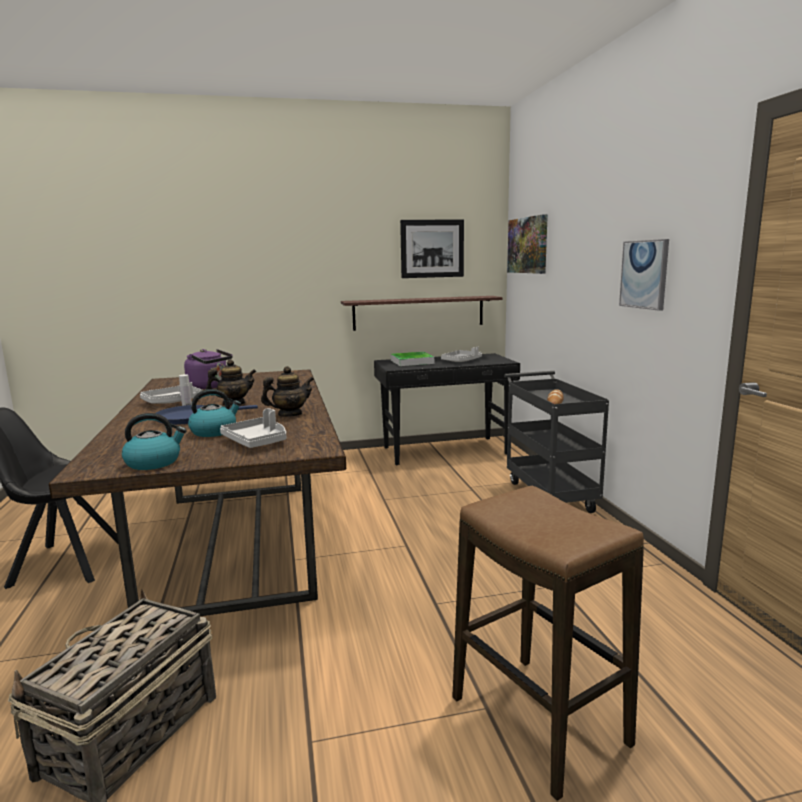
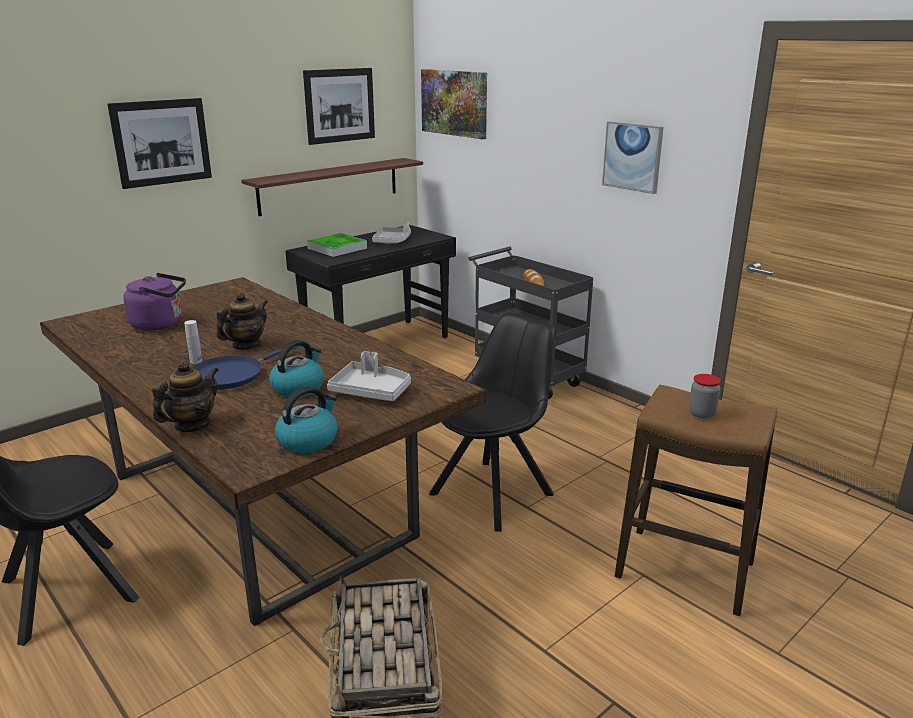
camera: 30 degrees left, 10 degrees up
(173, 402) = (158, 356): grey tray -> none
(280, 268) = (161, 142): none -> picture
(289, 414) = (342, 349): teapot -> teapot (191, 425)
(418, 582) = (493, 492): none -> black chair
(536, 518) = (702, 413): none -> jar

